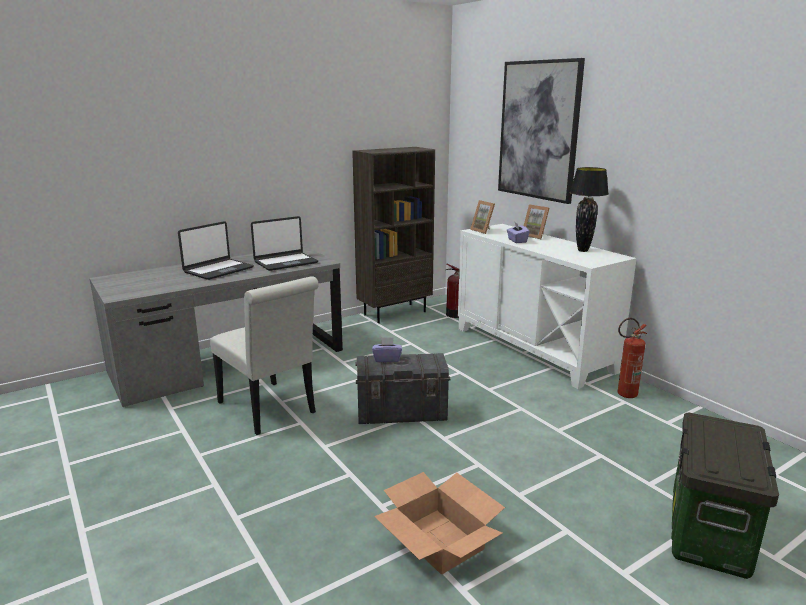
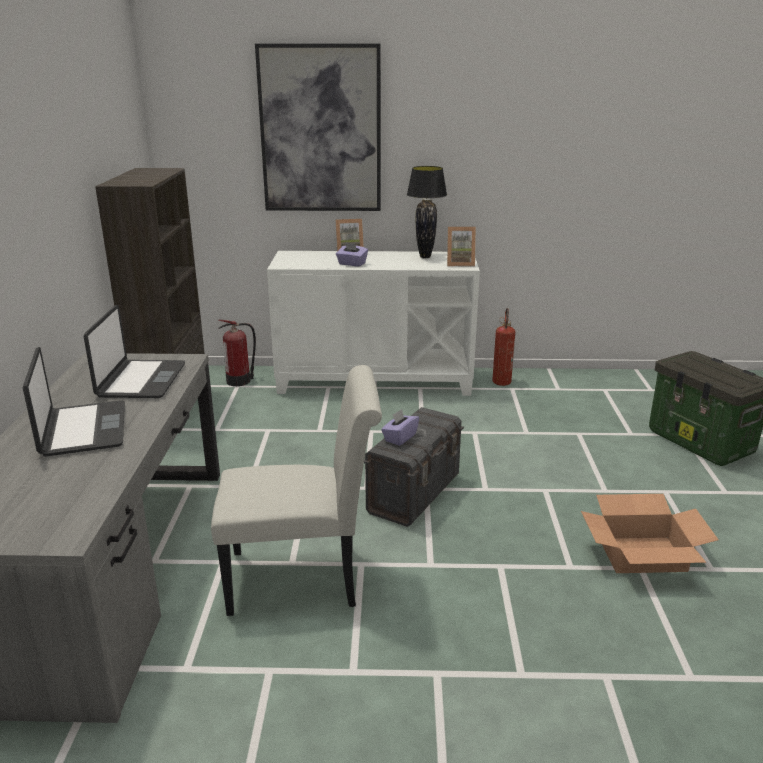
camera: 55 degrees left, 5 degrees up
(483, 231) = (291, 263): picture frame -> picture frame (460, 264)

